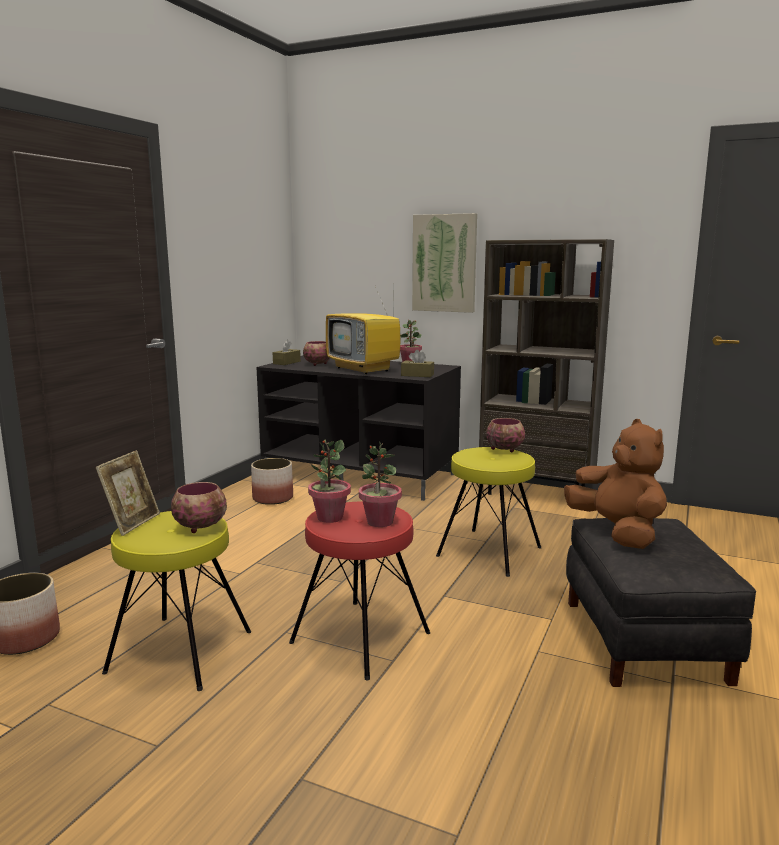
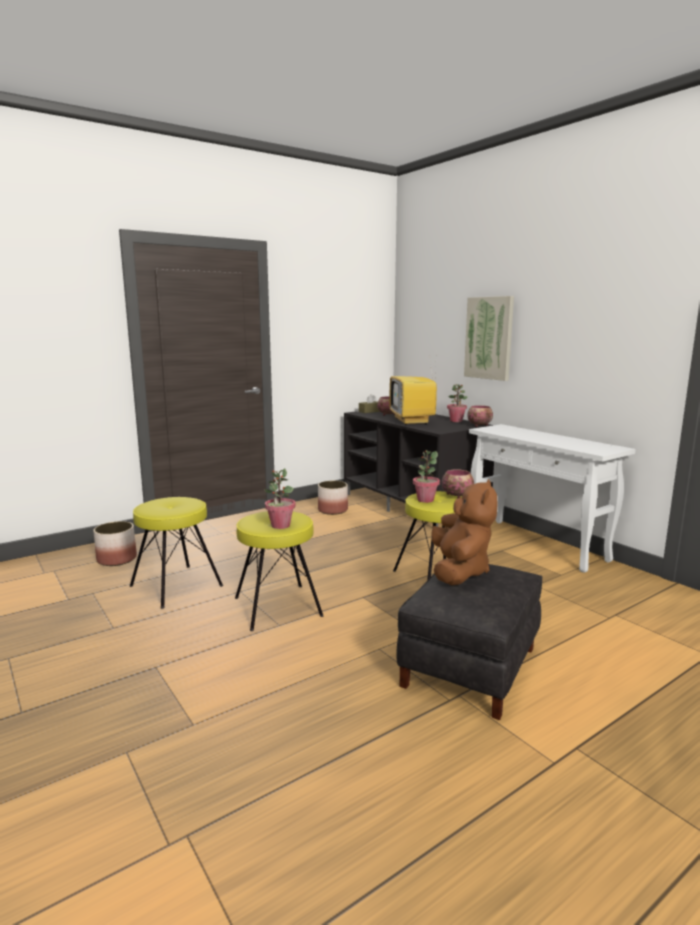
camera: 30 degrees right, 0 degrees up
(132, 523) = (156, 499): picture frame -> none
(201, 527) = (184, 508): bowl -> bowl (480, 425)
(329, 518) = (257, 517): potted plant -> potted plant (425, 500)
(359, 637) = (277, 606): red stool -> yellow stool
(417, 375) = (442, 429): brown tissue box -> none
(537, 493) = (538, 544): brown bookcase -> white console table

